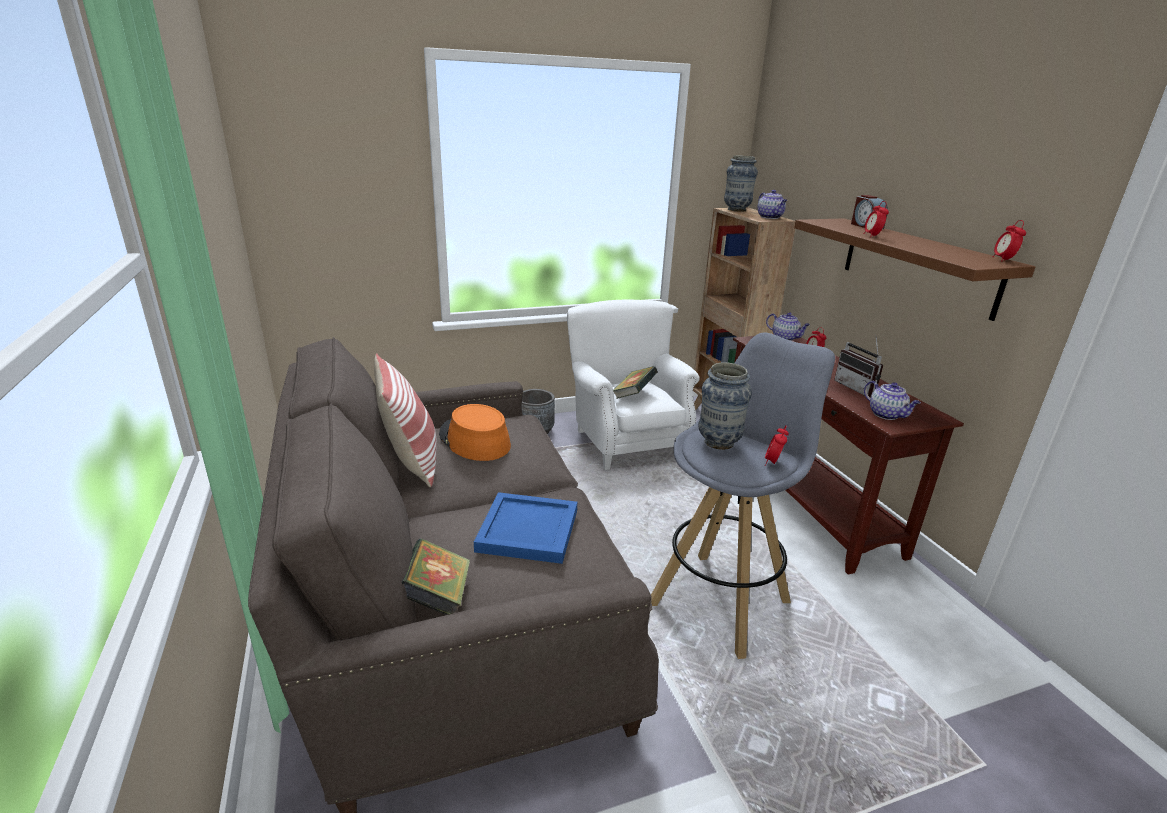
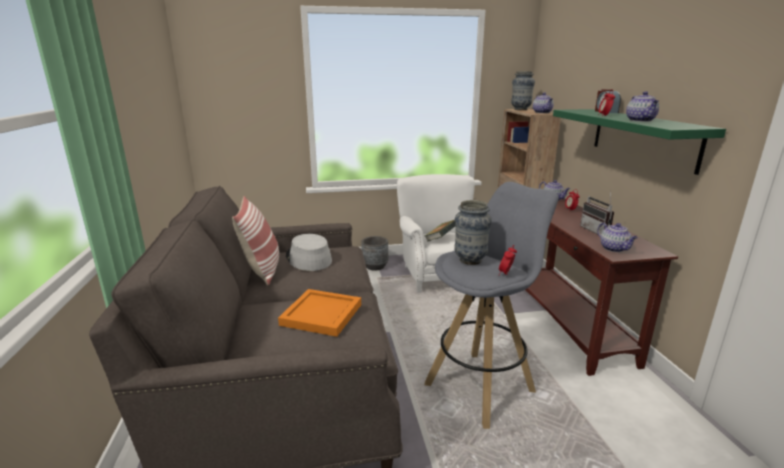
camera: 10 degrees right, 5 degrees down
(437, 598) = (243, 352): book -> none
(474, 440) = (308, 258): orange hat -> grey hat
(529, 530) = (323, 314): blue tray -> orange tray
(917, 265) = (643, 138): brown shelf -> green shelf
(925, 248) = (640, 120): none -> teapot
(1003, 260) = (700, 126): alarm clock -> none

